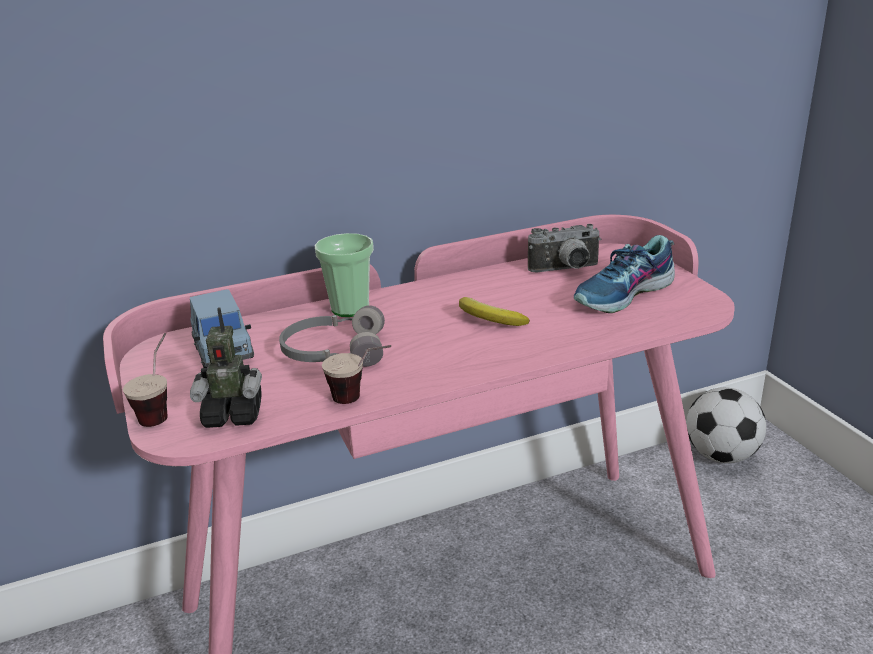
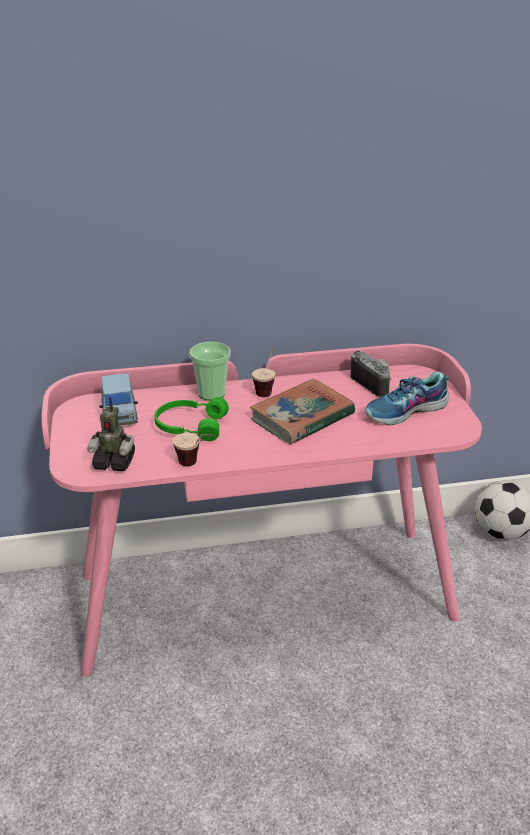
camera: 10 degrees right, 5 degrees up
(161, 410) = (71, 452): cup -> cup (267, 389)
(334, 351) = (190, 426): grey headphones -> green headphones
(489, 319) = (302, 417): banana -> book
(566, 270) = (374, 384): camera -> camera turned 120 degrees counterclockwise

